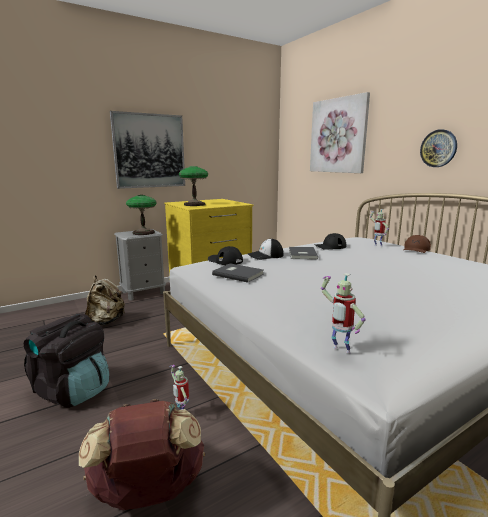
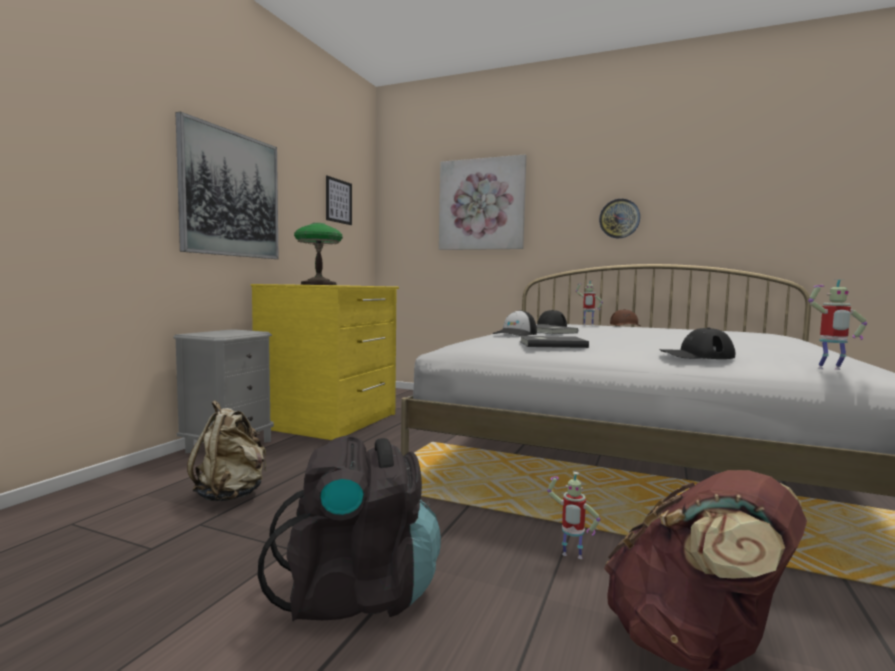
camera: 35 degrees left, 10 degrees down
(143, 233) = (235, 332): table lamp -> none
(225, 260) = (489, 339): black cap -> black cap (696, 355)
(240, 140) = (338, 201): none -> picture

